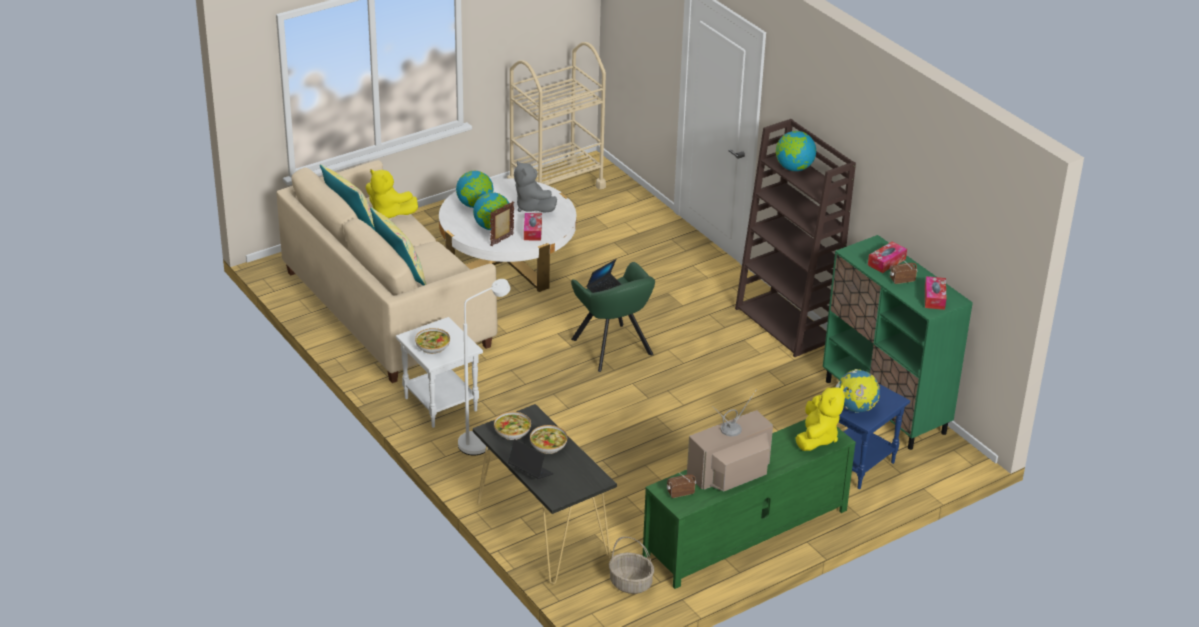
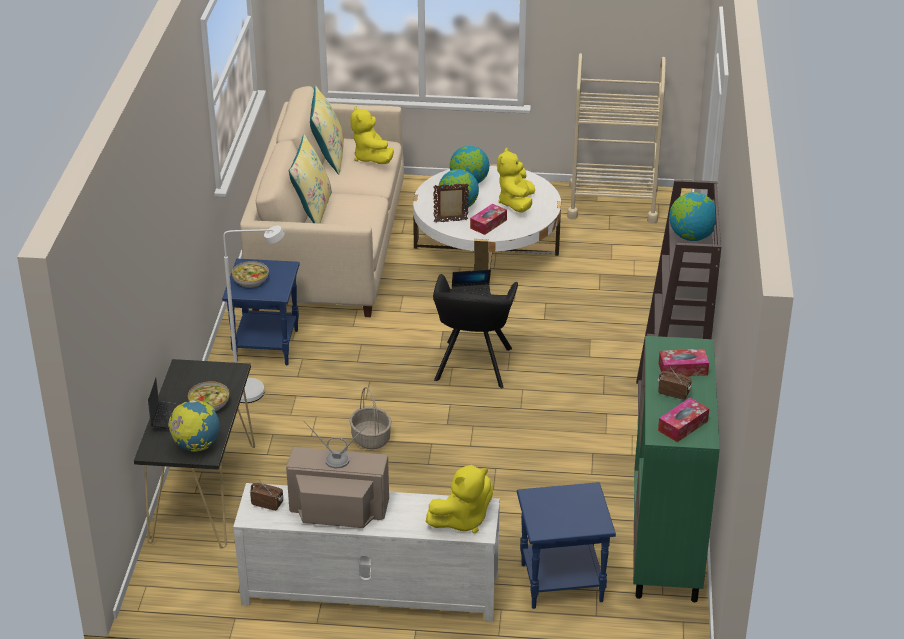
camera: 40 degrees right, 0 degrees up
(439, 404) = (265, 345): white side table -> blue side table
(512, 432) = (198, 378): bowl -> none
(532, 207) = (516, 203): grey plush toy -> yellow plush toy
(613, 349) = (472, 367): green armchair -> black armchair
(630, 583) = (211, 578): basket -> basket (370, 438)
(745, 533) = (369, 590): green tv stand -> white tv stand
(855, 408) = (547, 513): globe -> globe (196, 446)

